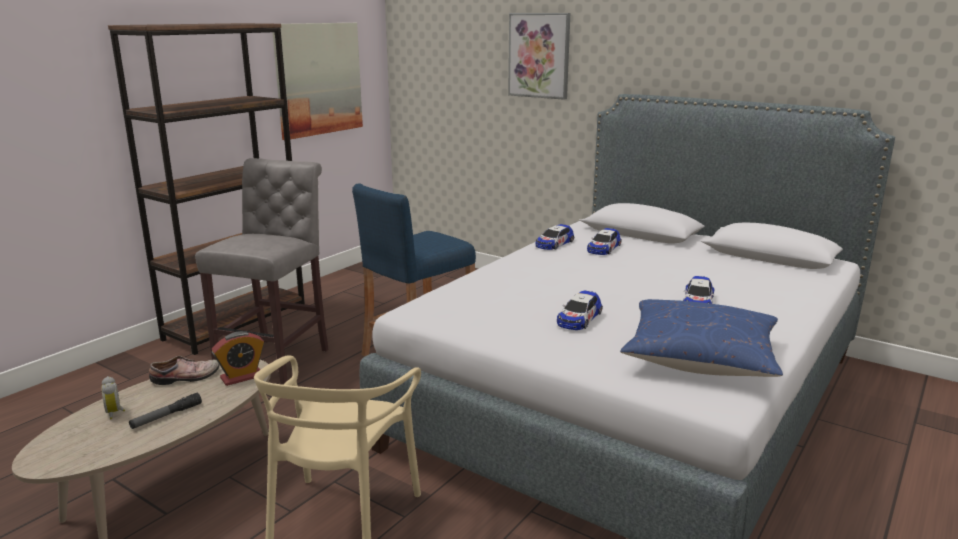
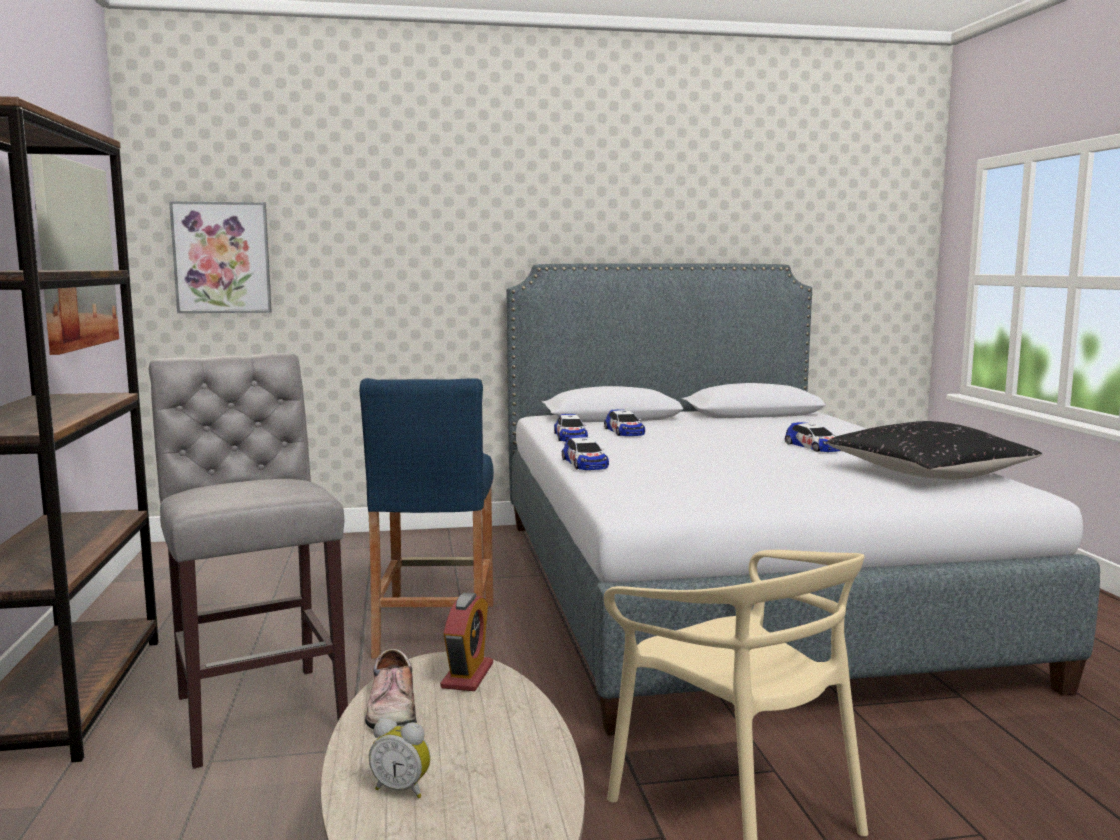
camera: 45 degrees left, 10 degrees down
(166, 416) = (492, 753): flashlight -> none
(186, 378) = (390, 709): shoe -> shoe turned 150 degrees clockwise
(539, 55) = (408, 223): picture -> picture (222, 257)
(579, 318) = (783, 474): toy car -> toy car (585, 463)
(700, 357) = (928, 474): blue pillow -> black pillow

